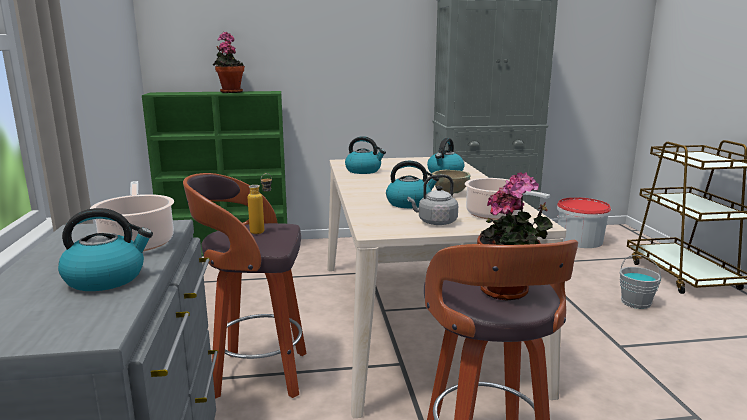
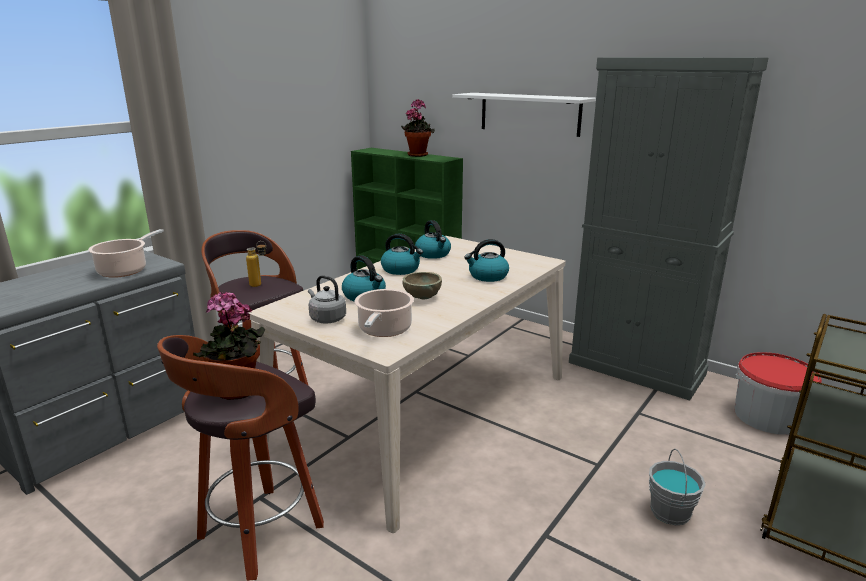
camera: 45 degrees right, 5 degrees up
(106, 278) = (60, 287): kettle -> kettle (401, 269)
(350, 42) = (529, 114): none -> white shelf

